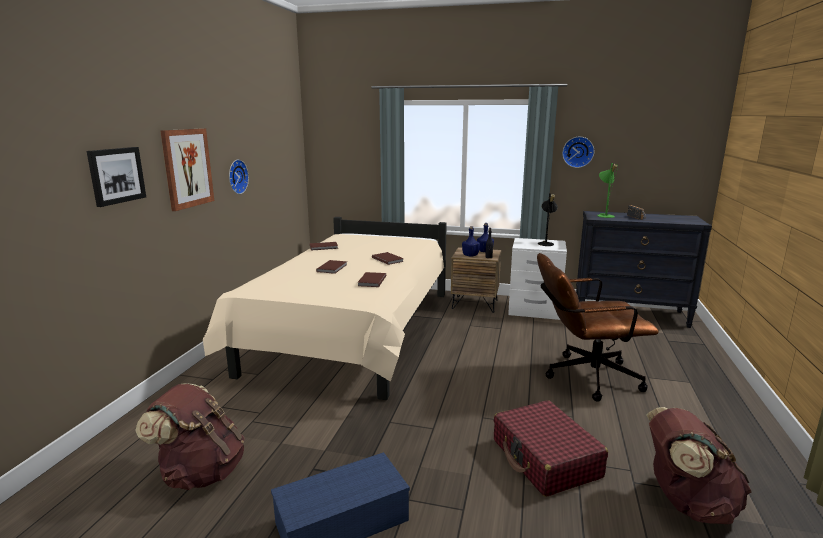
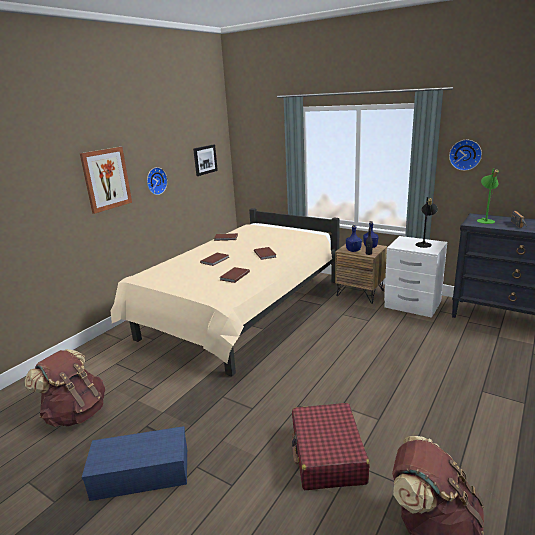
camera: 20 degrees right, 5 degrees up
(116, 175) = (41, 191): picture -> picture (205, 160)
(584, 377) = (416, 381): brown office chair -> none

